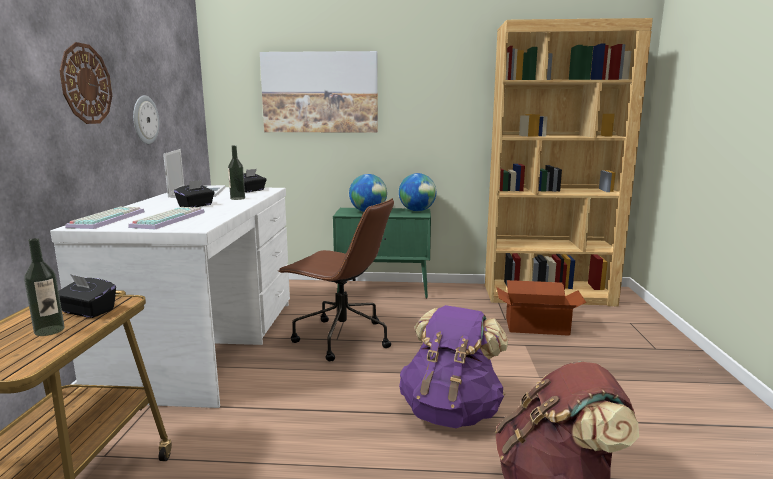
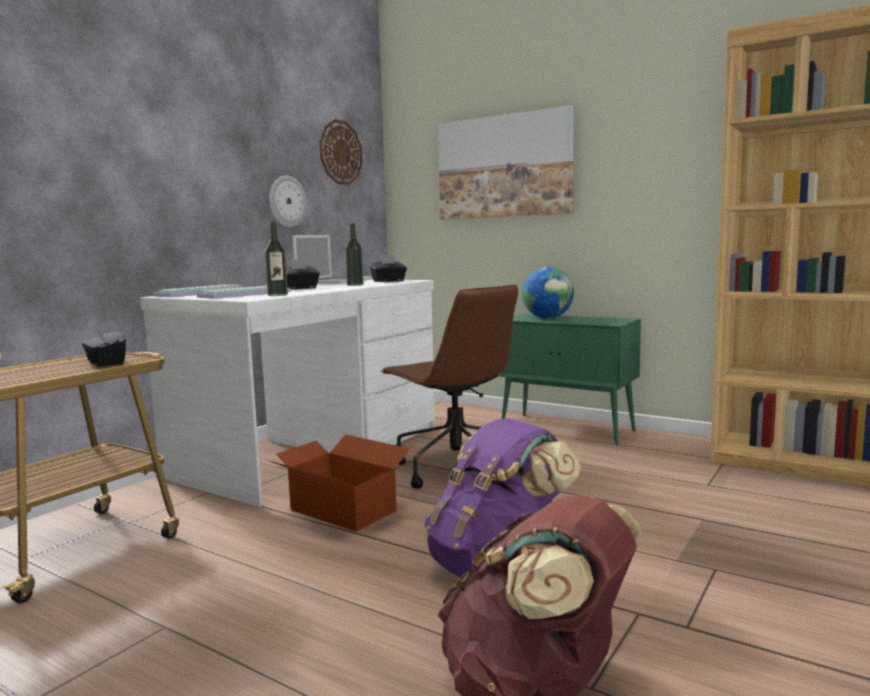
camera: 30 degrees right, 5 degrees down
(49, 330) = (56, 370): bottle -> bottle (277, 295)
(86, 84) = (208, 160): wall clock -> wall clock (340, 152)
(417, 211) = (616, 320): globe -> none
(536, 326) = (751, 500): cardboard box -> cardboard box (343, 510)

